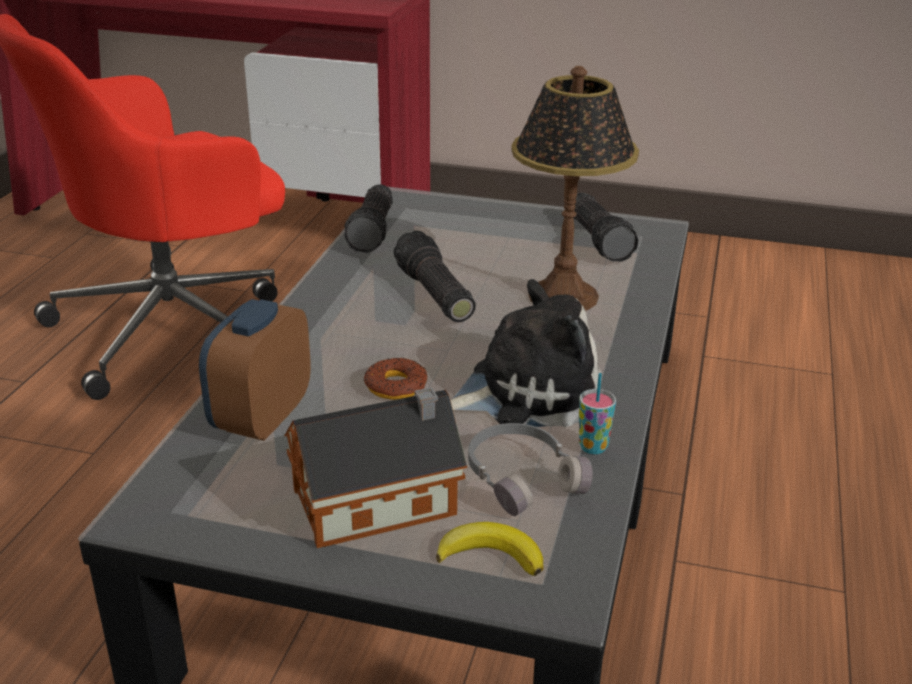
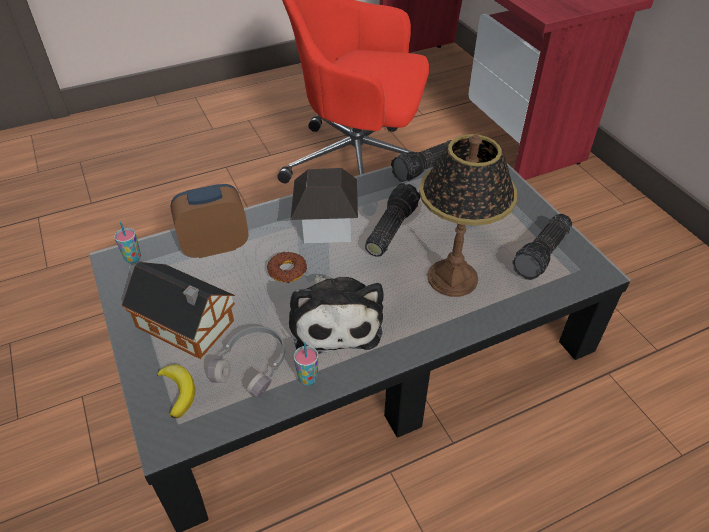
camera: 50 degrees right, 15 degrees up
(167, 497) = (133, 258): none -> cup
(360, 328) = (326, 226): none -> toy house
(527, 391) = (334, 321): plush toy -> plush toy turned 45 degrees clockwise

